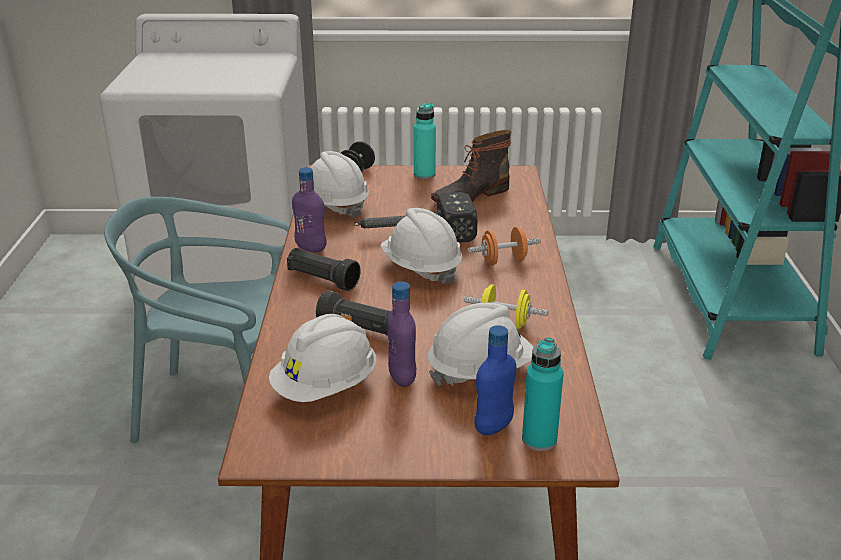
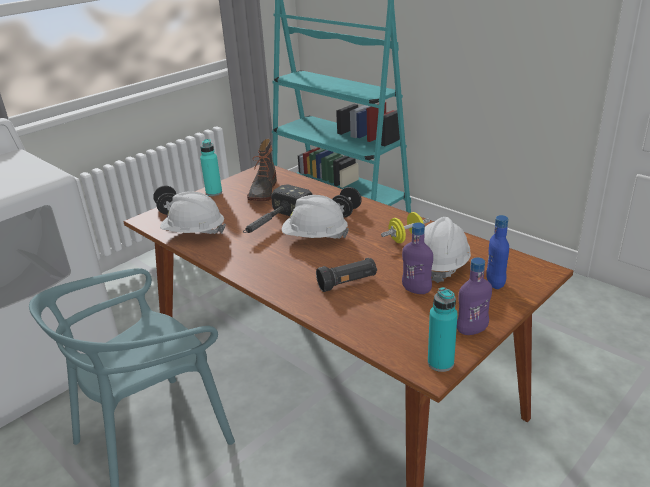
camera: 45 degrees left, 0 degrees up
(311, 248) = (231, 261): purple bottle -> purple bottle (472, 330)
(322, 280) = (275, 272): black flashlight -> none
(326, 387) = (393, 319): white hard hat -> none
(503, 261) = (346, 212): orange dumbbell -> black dumbbell
(539, 440) = (520, 275): turquoise bottle -> turquoise bottle (440, 363)

